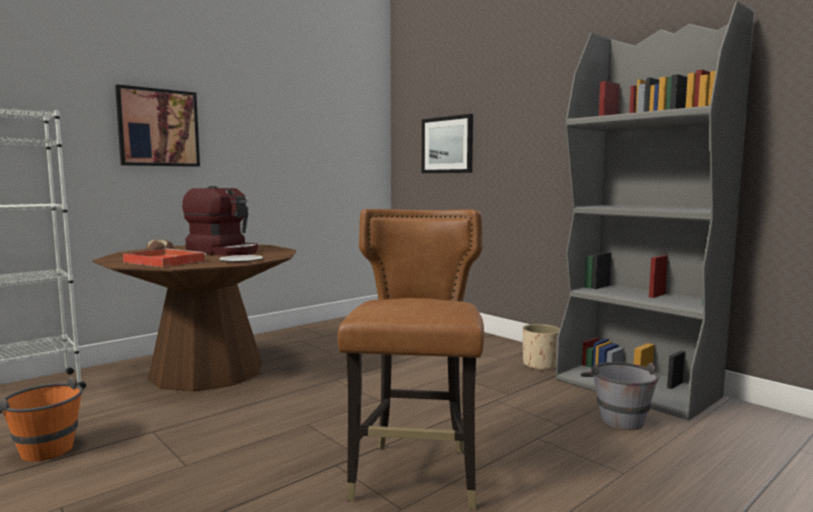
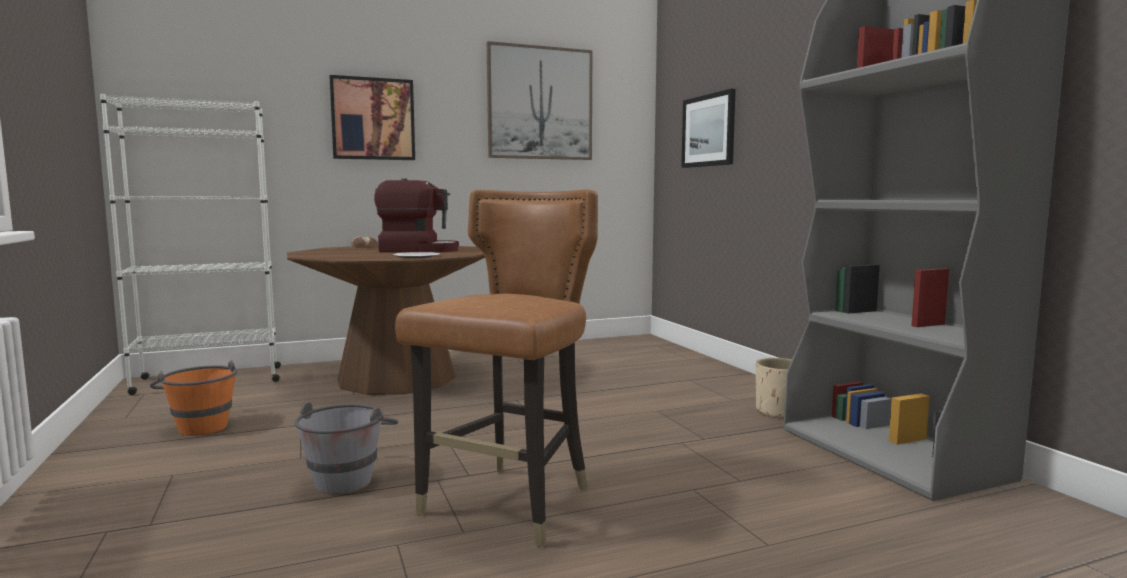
camera: 20 degrees right, 0 degrees up
(163, 261) = (343, 255): red tray -> none
(224, 252) = (419, 250): coffee machine -> coffee machine turned 45 degrees counterclockwise
(304, 117) = (540, 103): none -> picture
(617, 417) = (826, 482): grey bucket -> grey bucket (349, 478)

